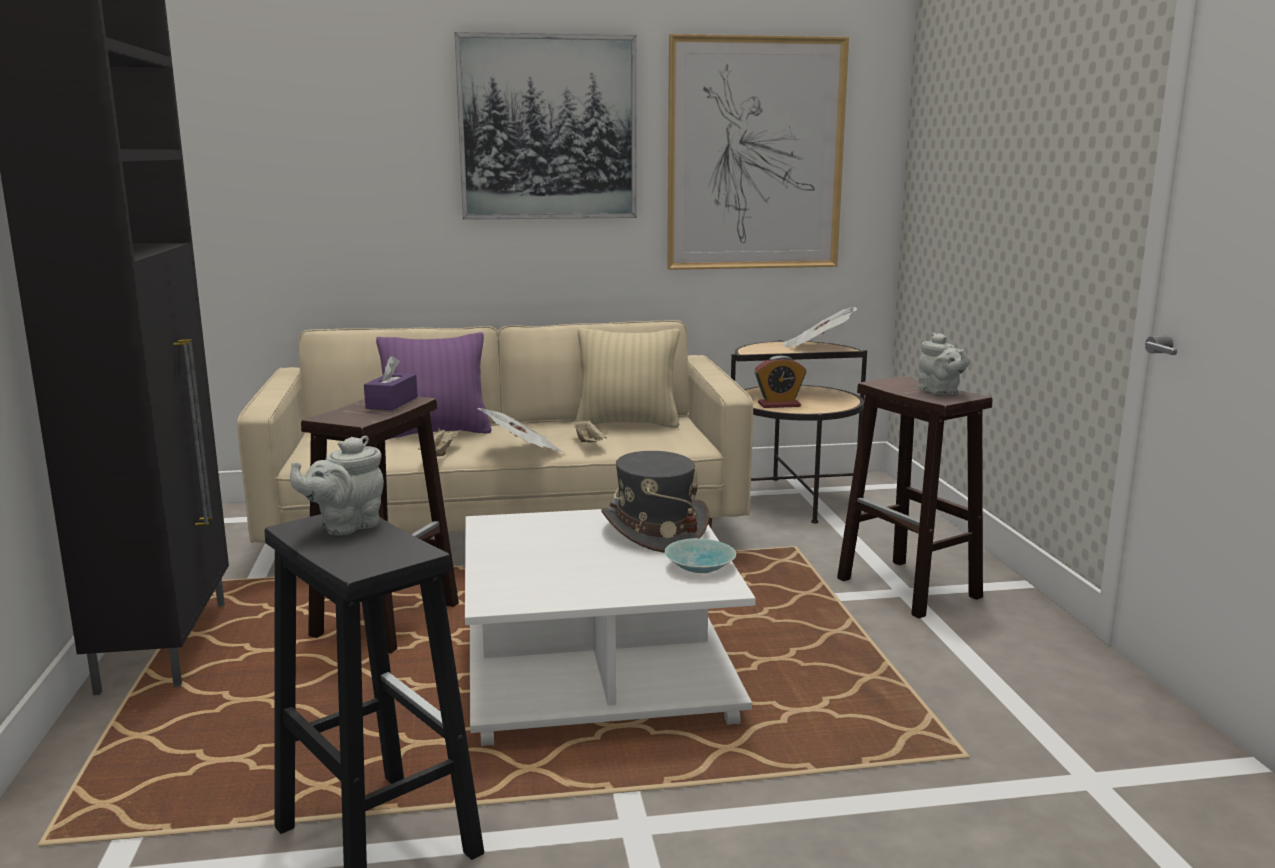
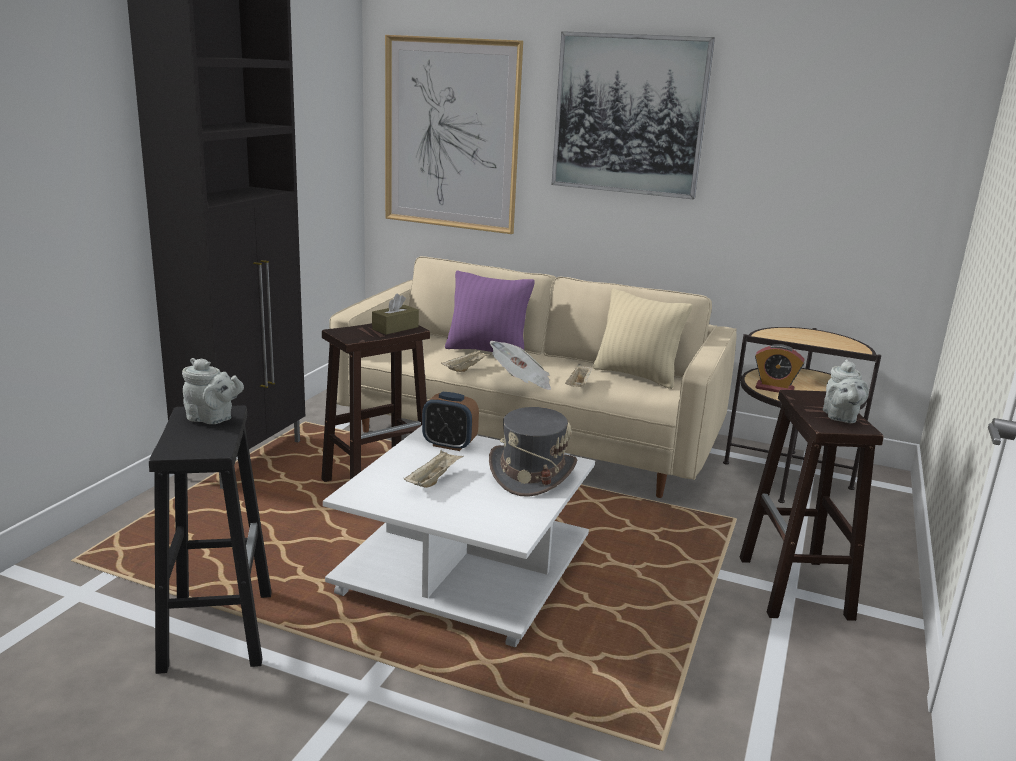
camera: 30 degrees right, 5 degrees up
(346, 526) = (213, 419): grey teapot -> grey teapot turned 150 degrees counterclockwise
(392, 403) = (395, 328): purple tissue box -> brown tissue box
(527, 527) = (449, 445): none -> alarm clock
(561, 563) = (433, 480): none -> beige tray
(702, 567) = (523, 515): turquoise bowl -> none
(755, 155) = (816, 153): picture -> picture (451, 135)
(816, 347) = (835, 342): newspaper -> none

